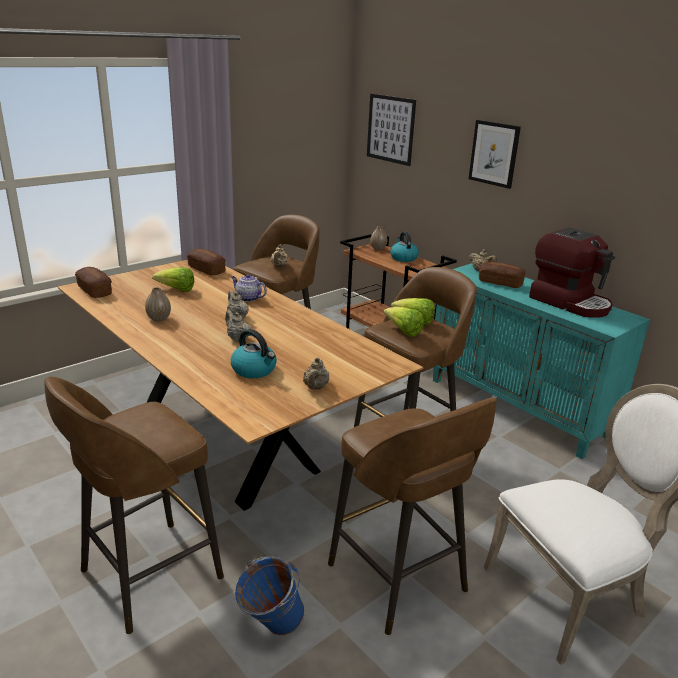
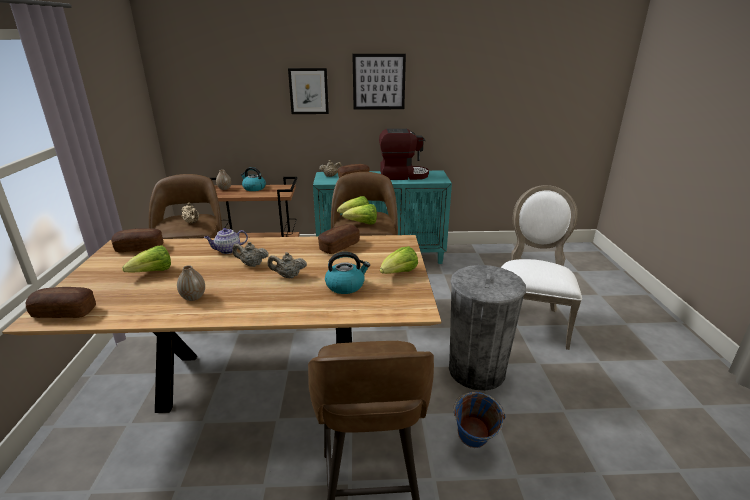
camera: 50 degrees left, 0 degrees up
(315, 387) = (399, 273): beige teapot -> lettuce
(328, 338) = (339, 246): none -> bread
(390, 129) = (199, 88): picture -> picture (379, 82)
(399, 580) = (476, 370): brown stool -> grey trash can

